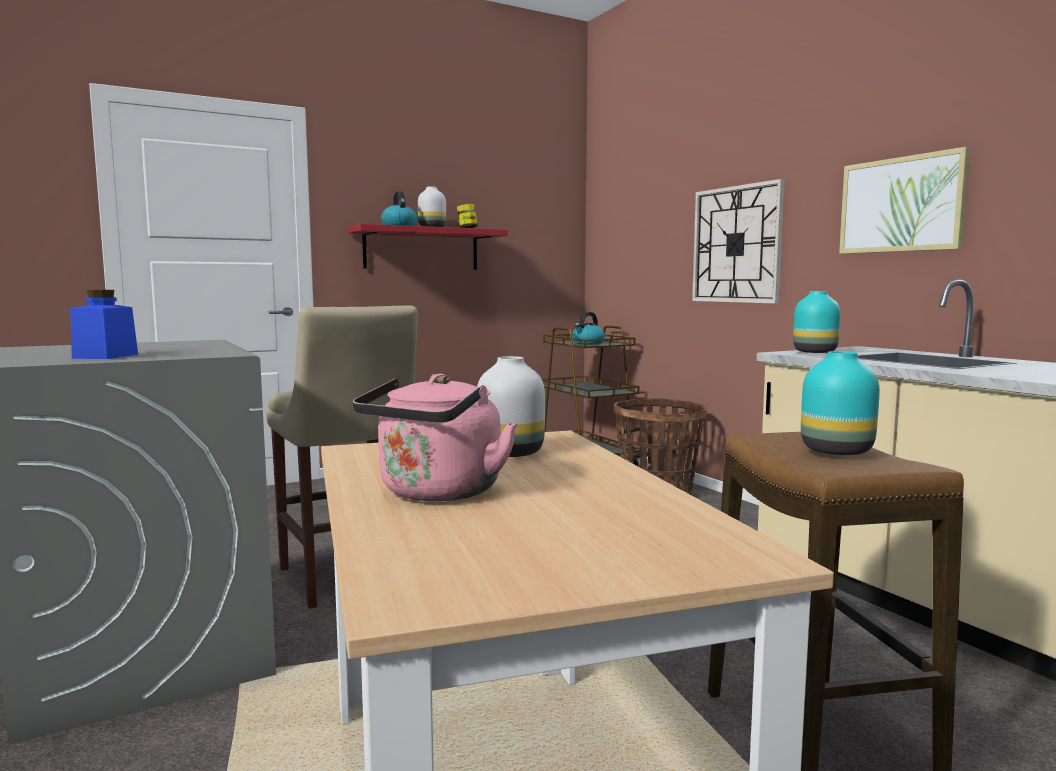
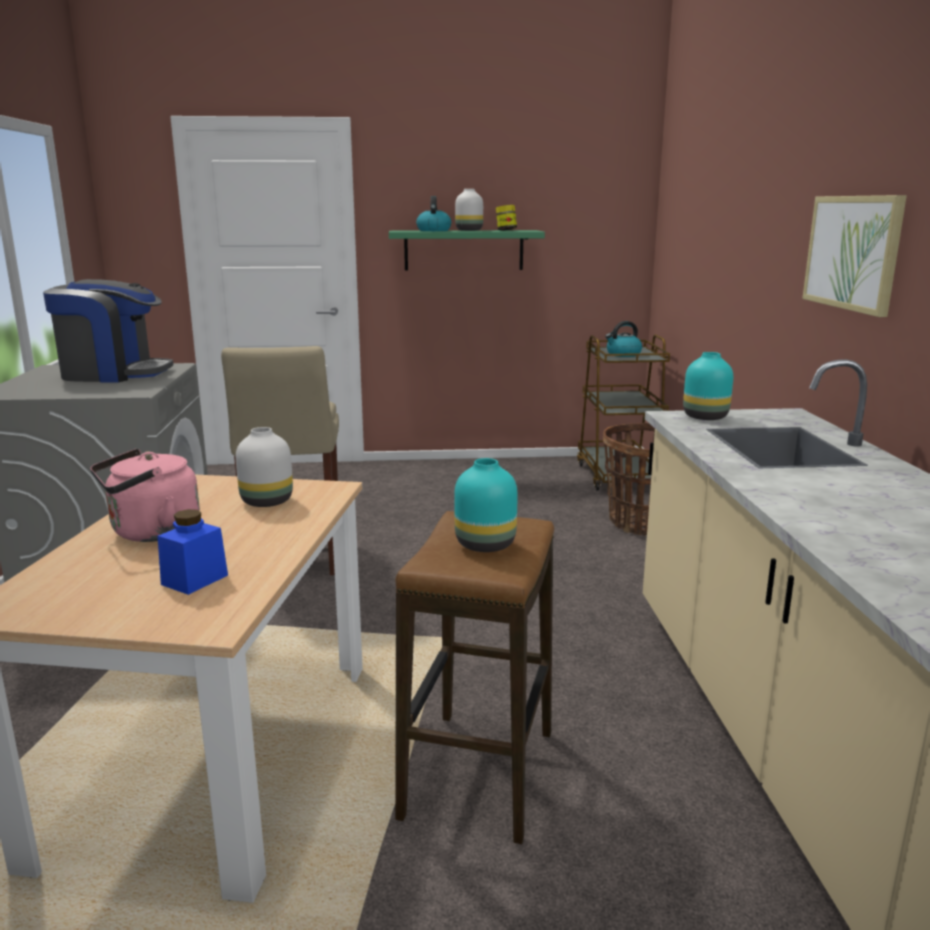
camera: 25 degrees right, 10 degrees up
(105, 356) = (65, 389): blue jar -> blue jar (194, 580)
(140, 347) = (114, 374): none -> coffee machine
(421, 249) = (464, 250): red shelf -> green shelf
(736, 244) = (744, 267): wall clock -> none

